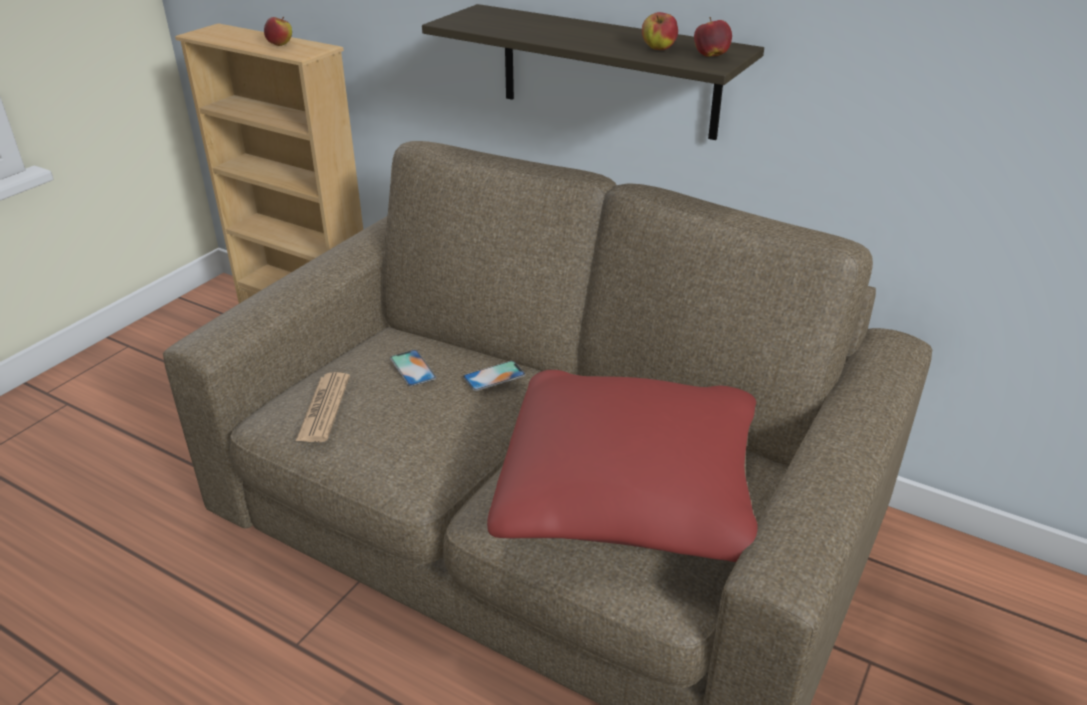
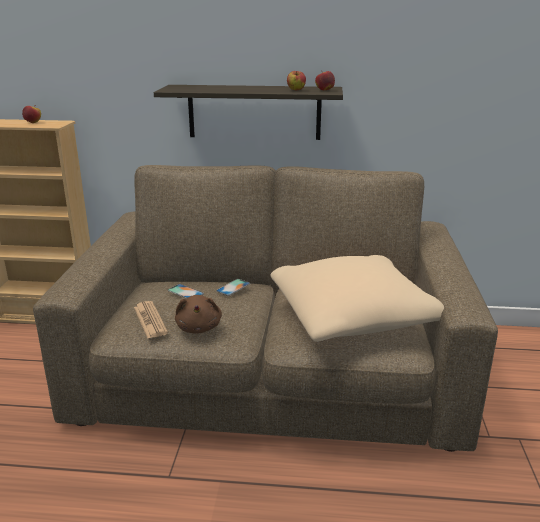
camera: 25 degrees left, 10 degrees down
(380, 442) = (199, 327): none -> brown plush toy
(629, 492) = (352, 316): red pillow -> beige pillow

